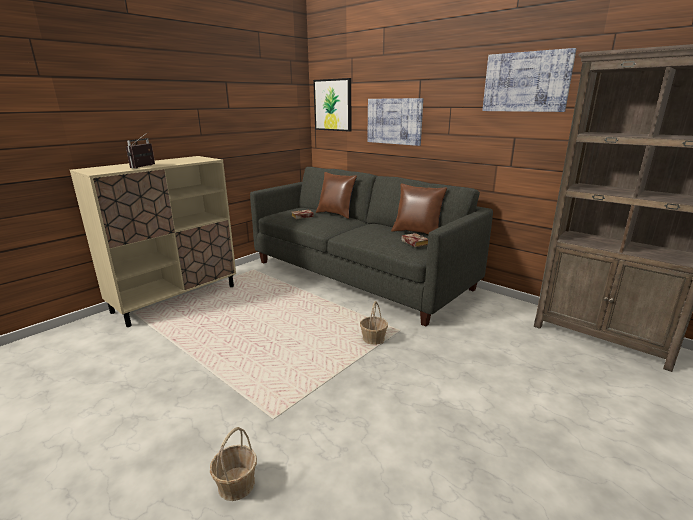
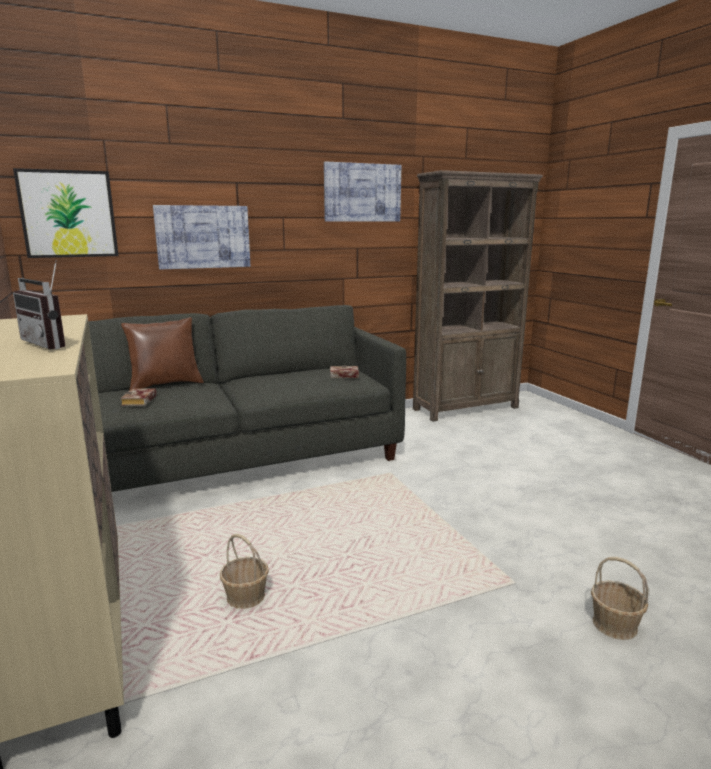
camera: 65 degrees left, 5 degrees down
(373, 339) = (396, 491): basket -> basket (246, 597)
(417, 233) = (310, 369): brown pillow -> none

